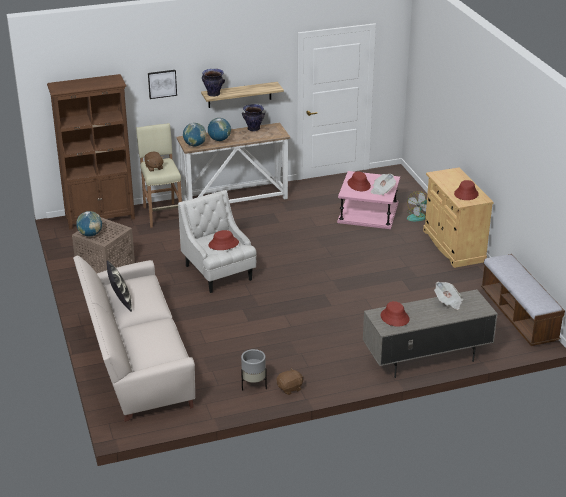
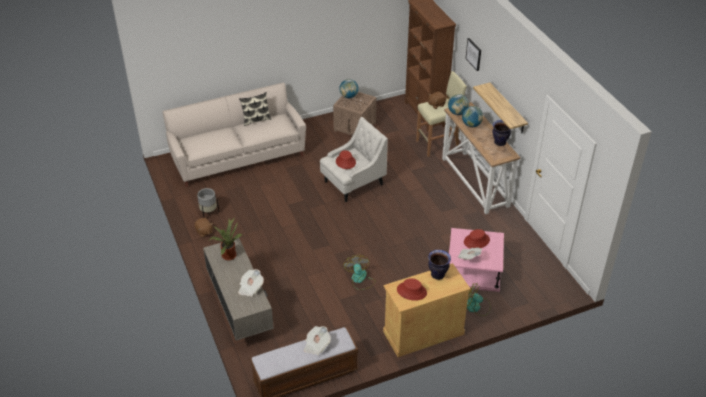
camera: 85 degrees right, 10 degrees up
(213, 94) = (485, 89): vase -> vase (438, 275)
(381, 277) = (360, 280): none -> fan
(394, 317) = (228, 255): red hat -> potted plant
(514, 273) = (316, 345): none -> newspaper

